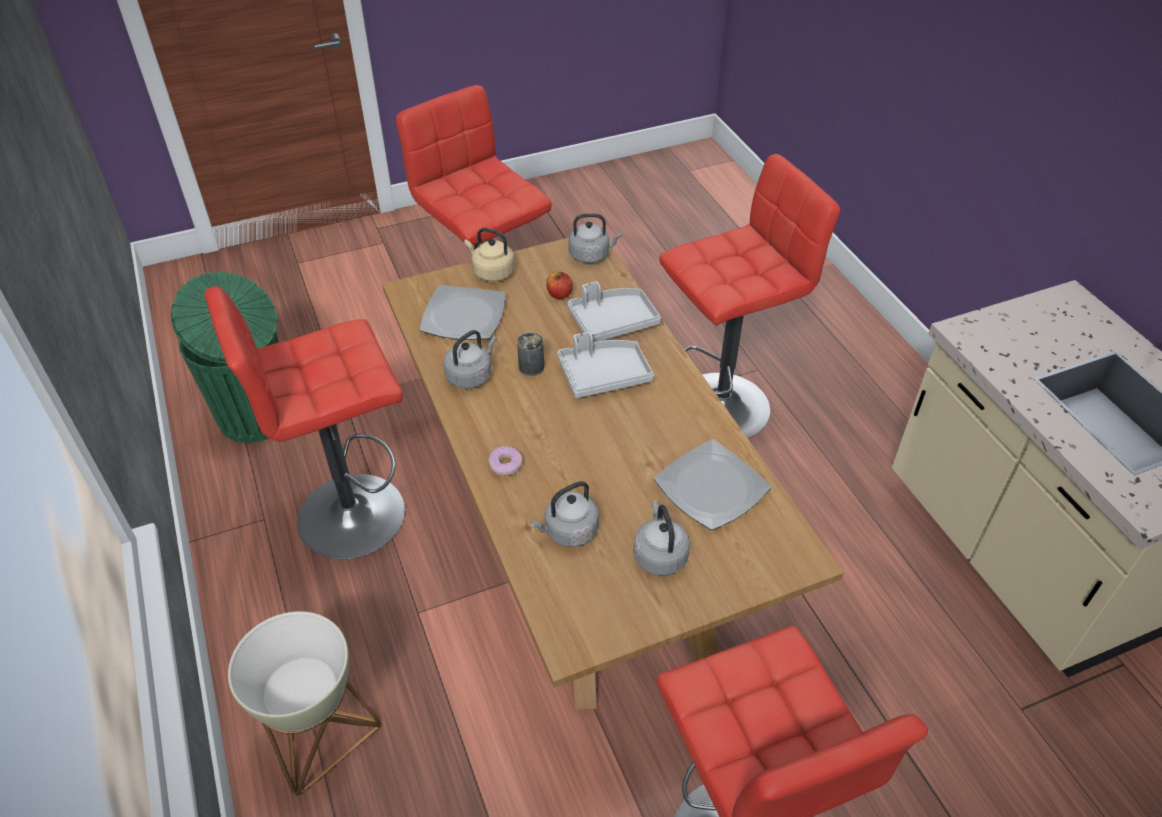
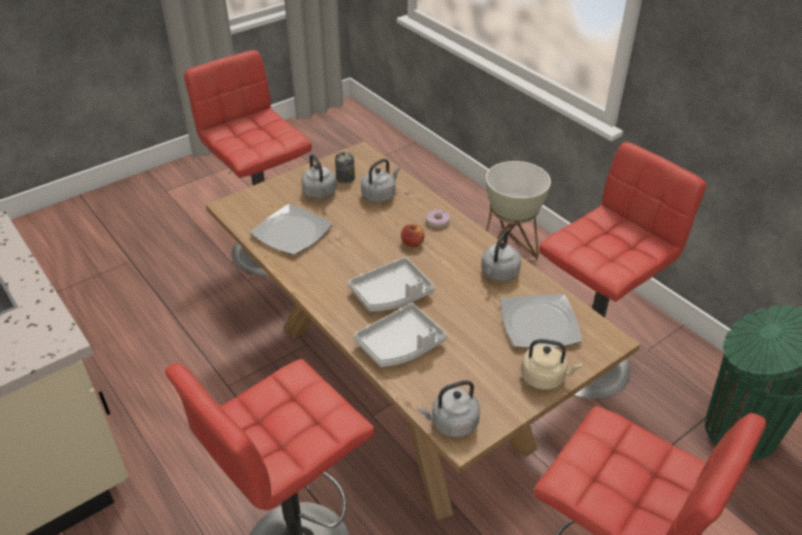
camera: 165 degrees right, 5 degrees down
(531, 367) = (454, 290): can -> can (345, 178)
(559, 294) = (464, 365): apple -> apple (412, 243)

